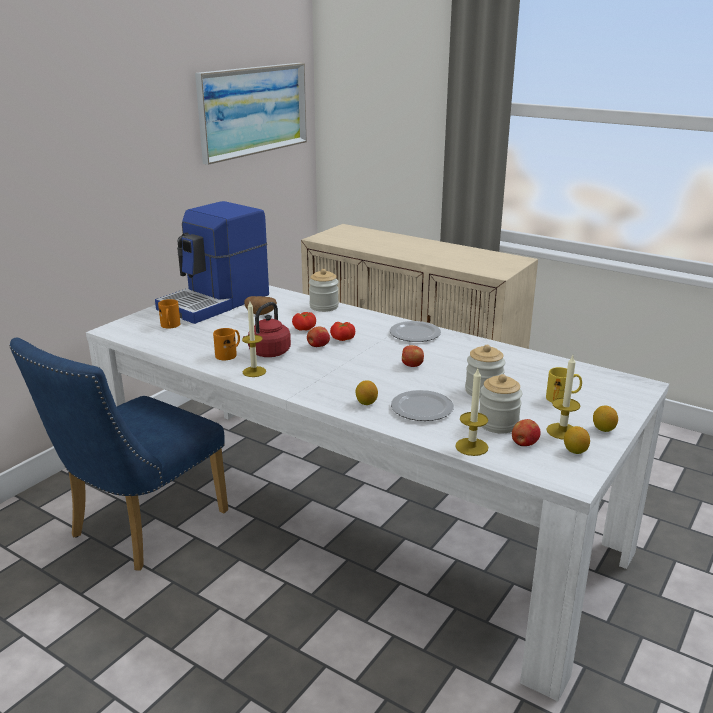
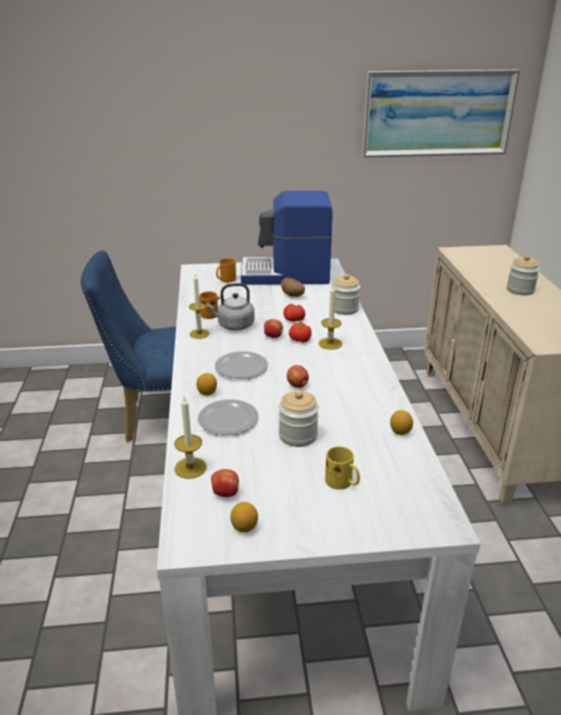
camera: 50 degrees right, 5 degrees up
(268, 353) = (234, 326): red kettle -> grey kettle
(416, 334) = (359, 363): plate -> plate (242, 367)
(498, 424) = (246, 466): jar -> jar (520, 290)
(562, 431) = (274, 506): candle -> candle (330, 343)
(603, 429) = (309, 530): lemon -> lemon (400, 432)

